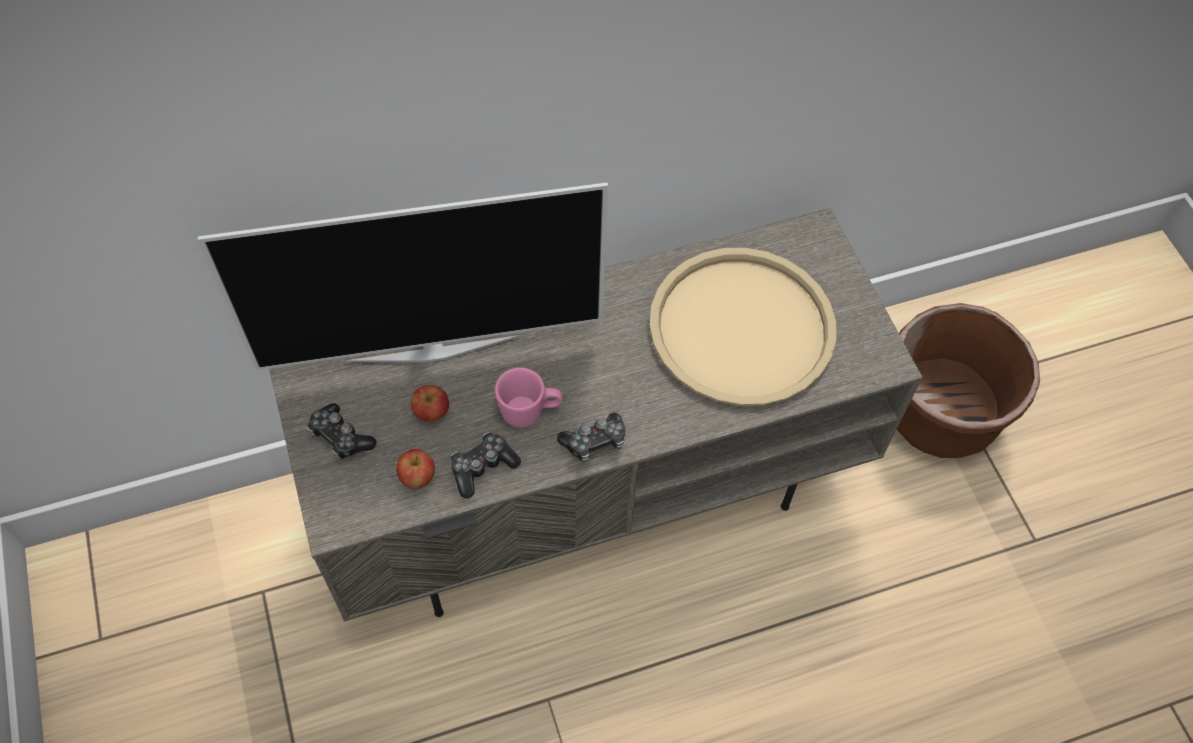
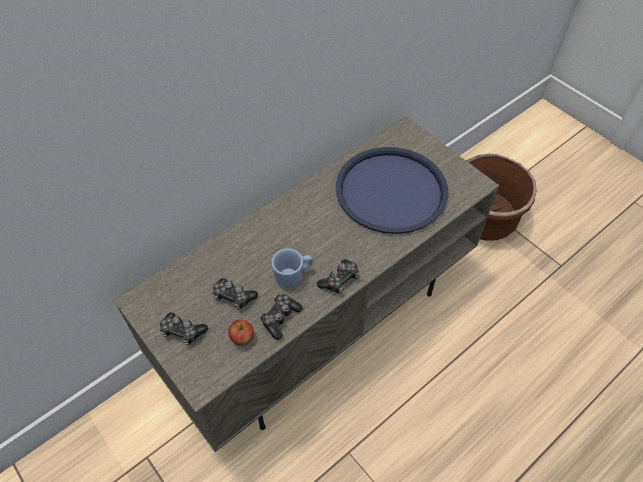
camera: 20 degrees left, 5 degrees down
(431, 412) = (233, 297): apple -> game controller
(433, 346) = (217, 259): television -> none
(530, 412) = (293, 276): pink mug -> blue mug
(742, 327) = (391, 190): beige tray -> blue tray

